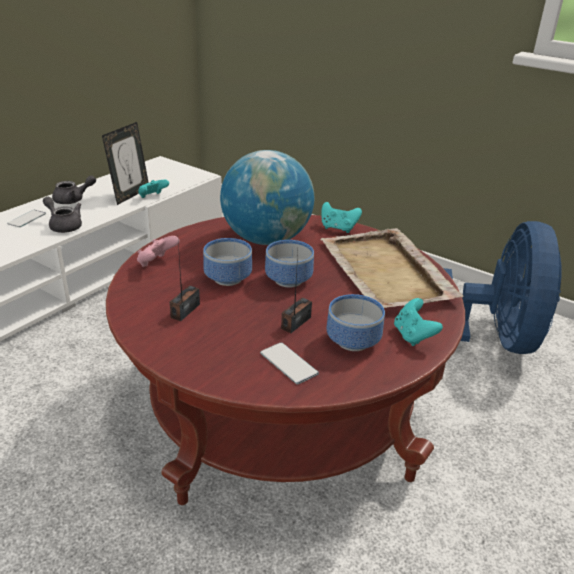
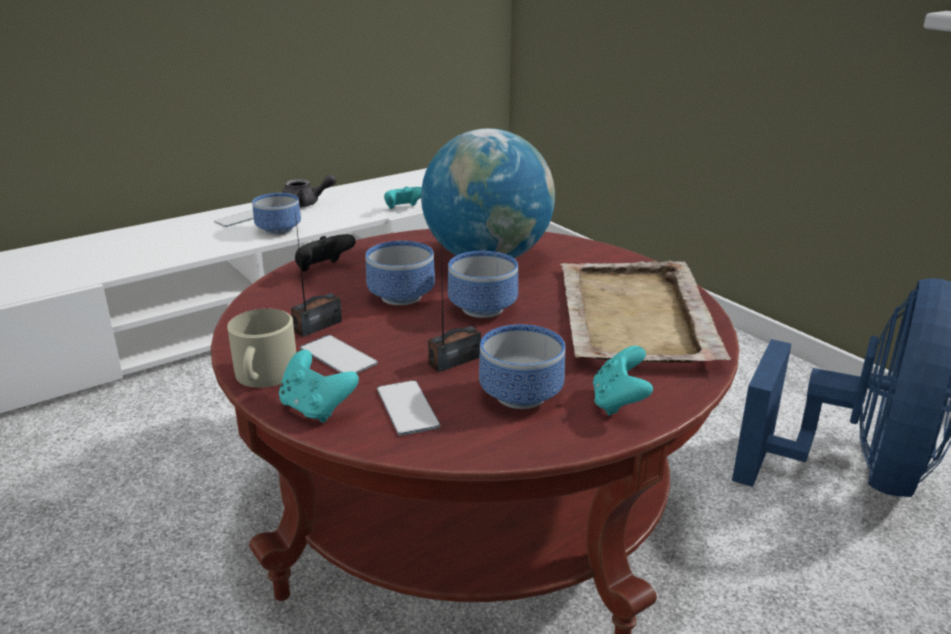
camera: 20 degrees right, 5 degrees down
(64, 225) = (276, 230): grey teapot -> bowl
(130, 195) = (377, 204): picture frame -> none
(157, 263) = (323, 269): pink game controller -> black game controller
(174, 356) = (263, 376): none -> beige mug
(216, 332) = (338, 356): none -> phone
(338, 228) = (601, 256): turquoise game controller -> turquoise game controller (316, 409)

